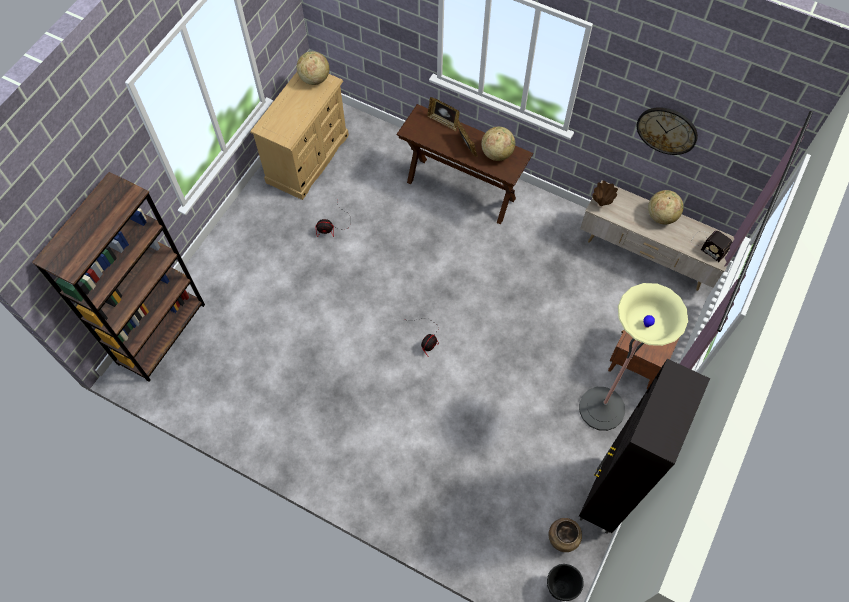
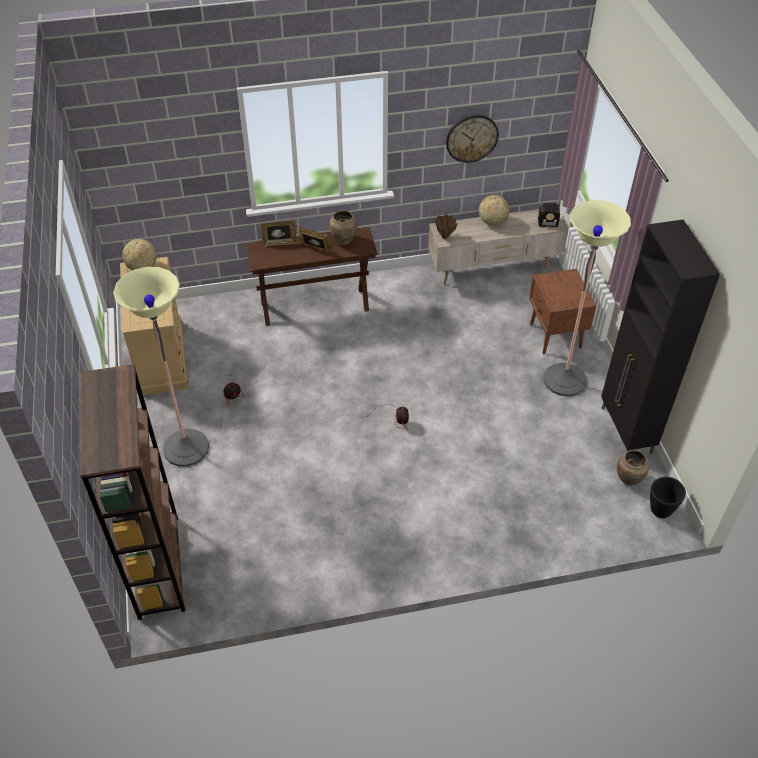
camera: 40 degrees left, 15 degrees down
(258, 251) = (186, 448): none -> floor lamp
(497, 153) = (343, 241): globe -> brown vase

